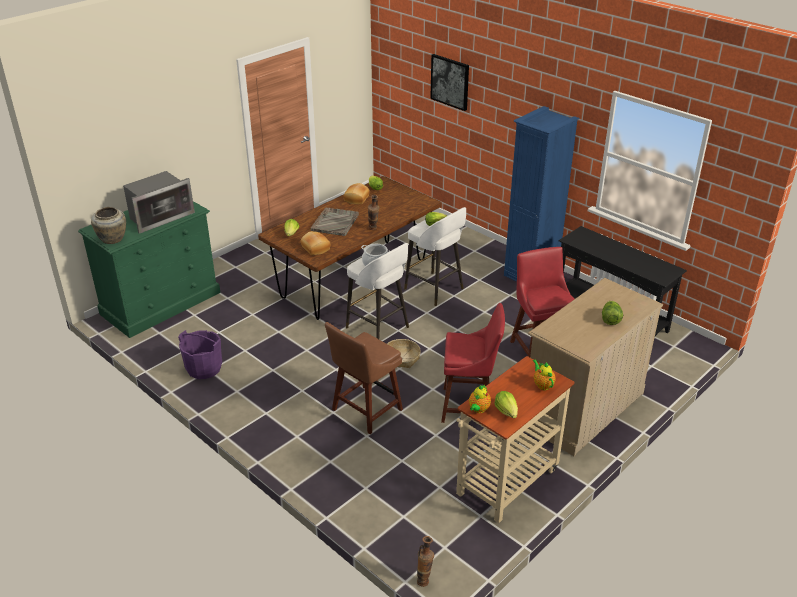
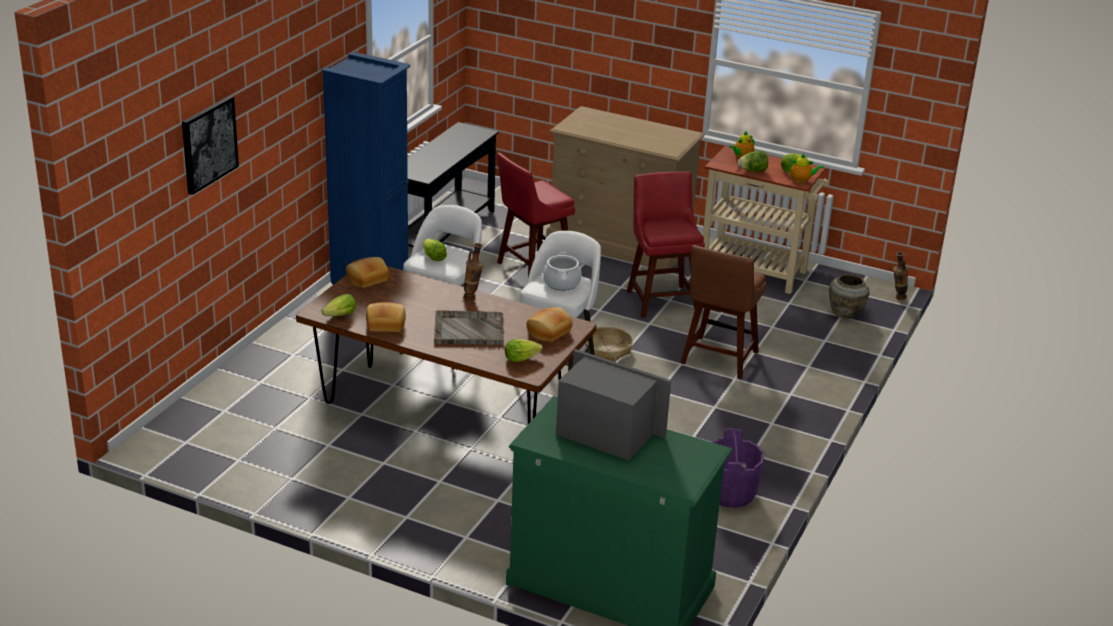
camera: 110 degrees left, 5 degrees down
(112, 239) = (700, 455): beige vase -> beige vase (846, 313)
(364, 411) = (717, 359): brown chair -> brown chair turned 90 degrees clockwise
(415, 199) = (366, 279): none -> bread
(610, 319) = (627, 125): lettuce -> lettuce (753, 171)

